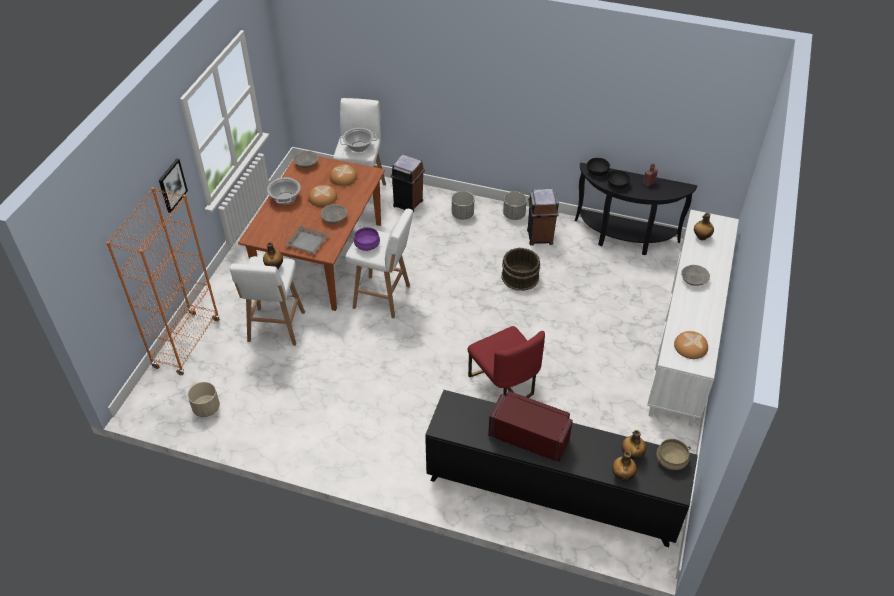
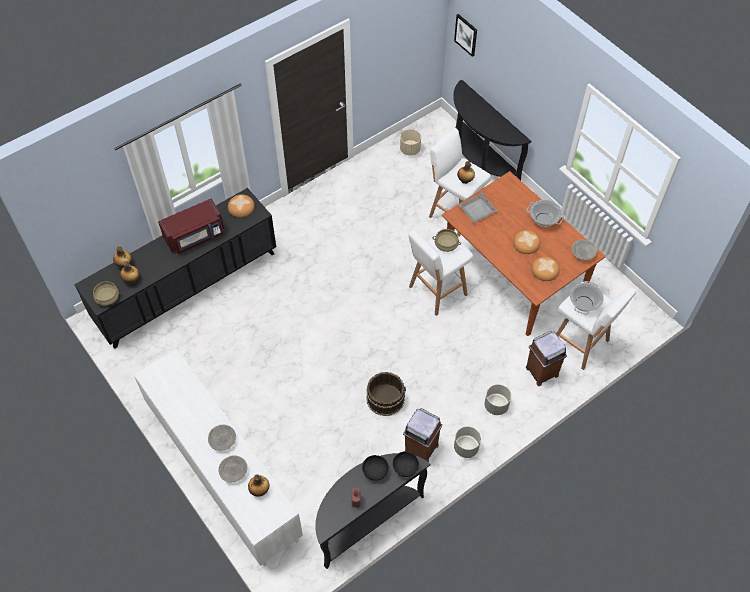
camera: 125 degrees right, 10 degrees up
(172, 185) = (547, 104): picture -> picture (466, 35)
(187, 343) = (478, 161): orange bookcase -> black console table
(334, 218) = (494, 238): grey bowl -> grey bowl (234, 471)
(367, 245) = (446, 245): purple cooking pot -> beige cooking pot
(504, 383) = (291, 317): red chair -> none
(690, 347) = (169, 382): bread -> bread (241, 207)

